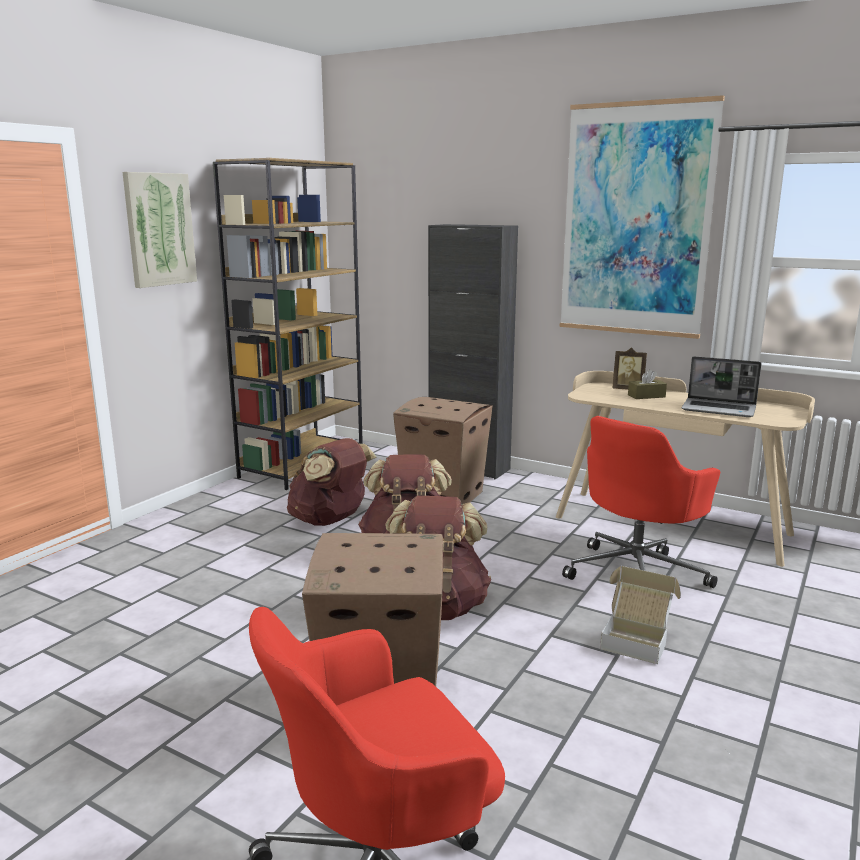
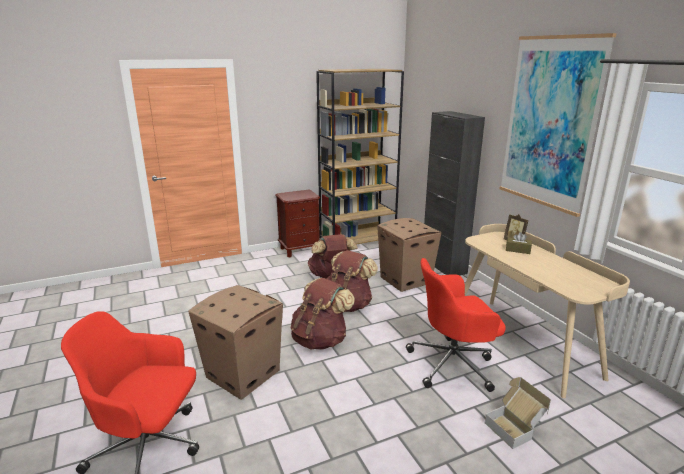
camera: 35 degrees right, 5 degrees up
(159, 229) = (280, 108): picture -> none
(219, 498) = (300, 250): none -> brown nightstand
(636, 639) = (397, 401): cardboard box -> cardboard box (515, 427)
(719, 409) = (550, 273): laptop -> none

